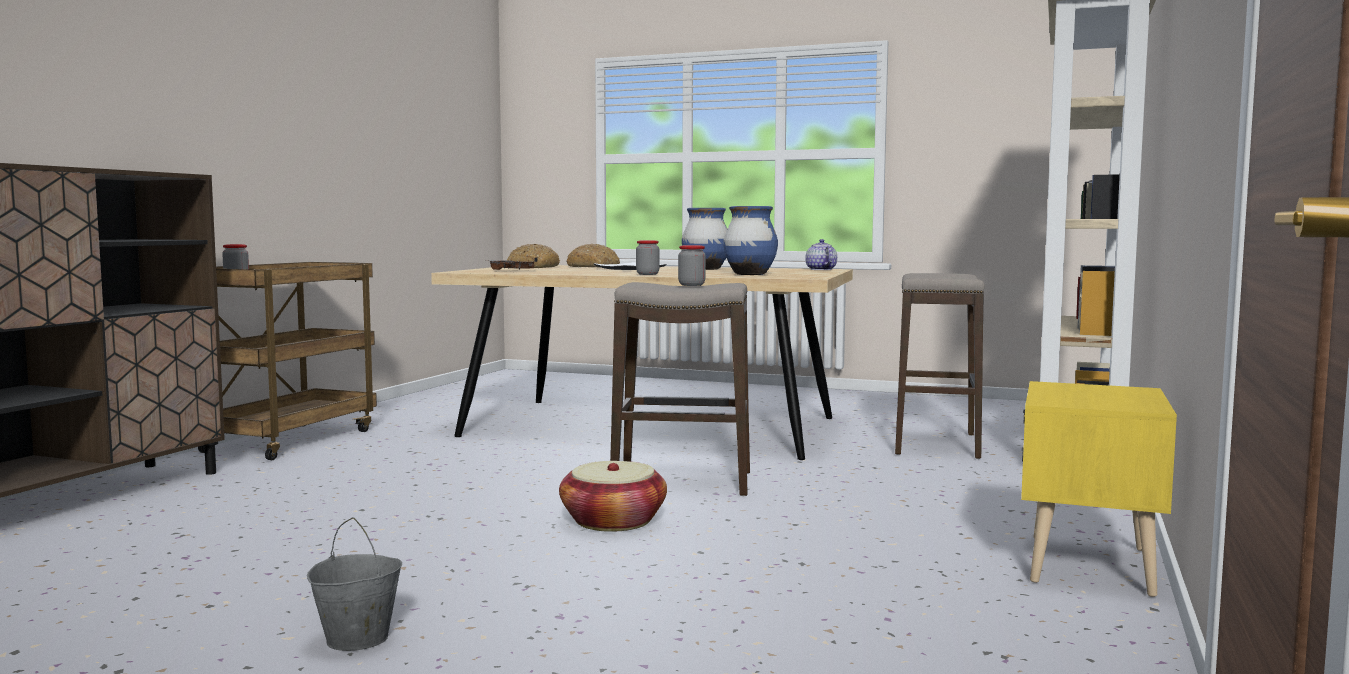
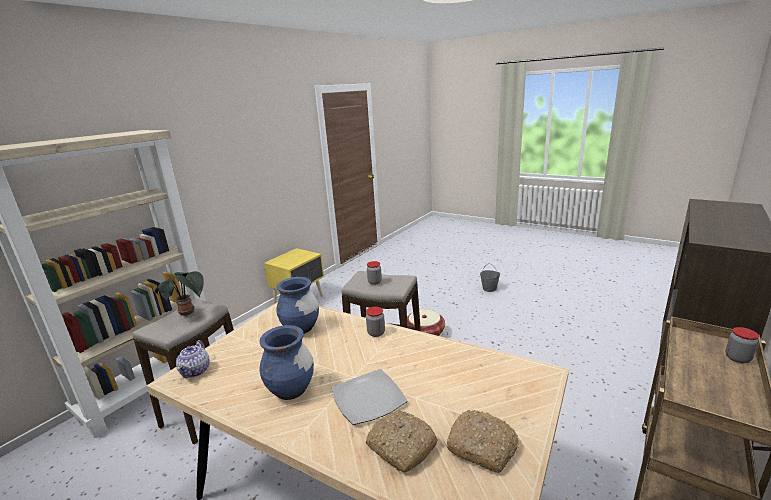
camera: 165 degrees left, 15 degrees up
(511, 271) = (493, 373): brown tray -> none
(943, 277) = (188, 313): none -> potted plant

